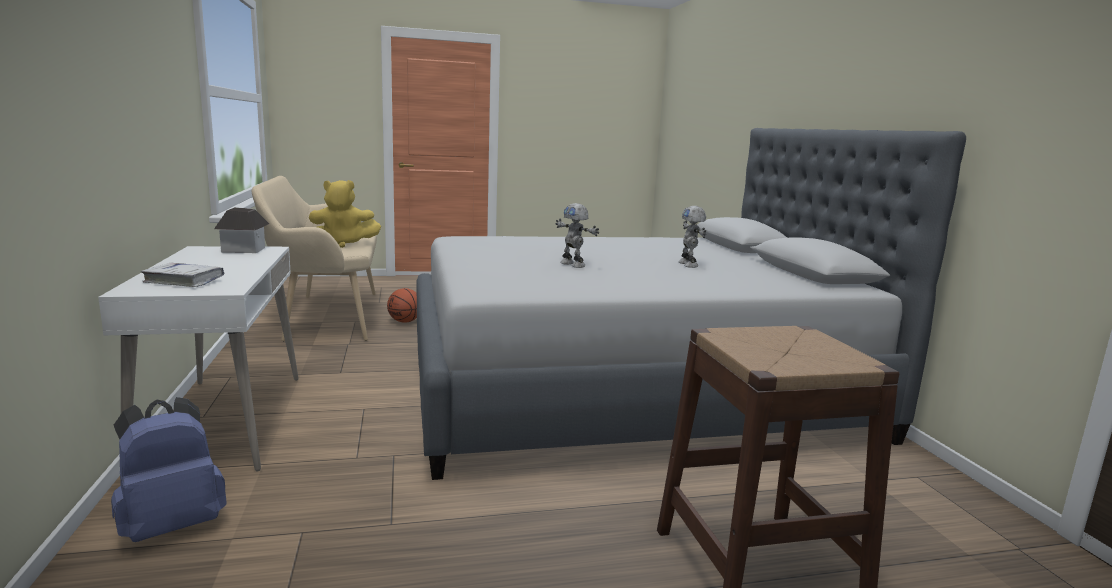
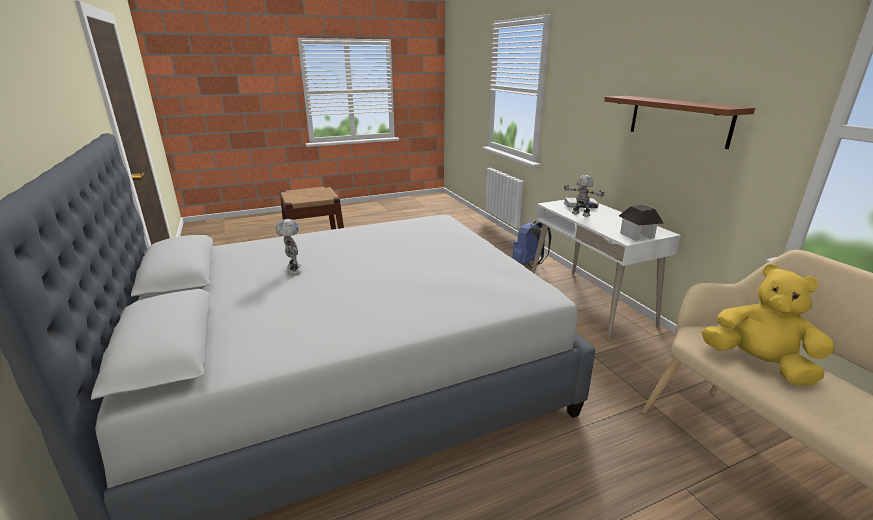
camera: 170 degrees right, 10 degrees up
(147, 92) = (678, 120): none -> brown shelf
(344, 244) = (758, 364): yellow plush toy -> yellow plush toy turned 60 degrees clockwise
(405, 321) = (672, 485): basketball -> none
(573, 264) = (396, 254): toy robot -> toy robot (580, 214)

